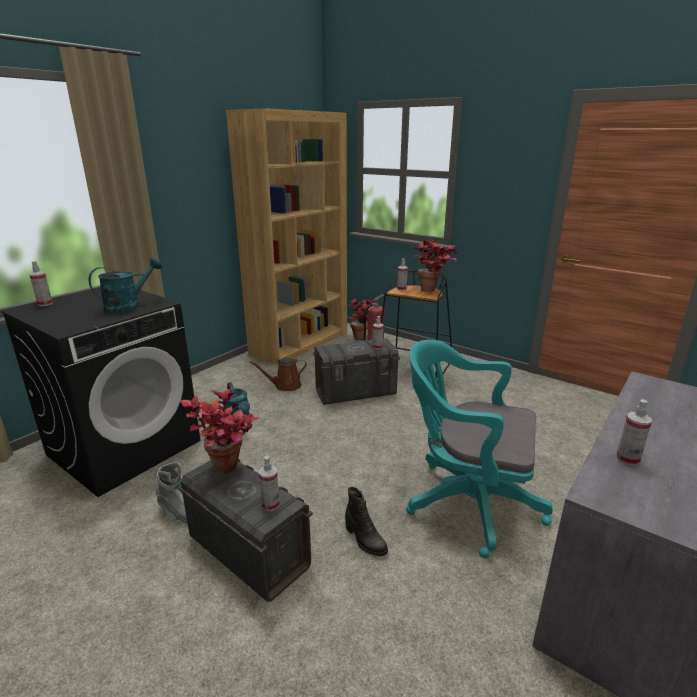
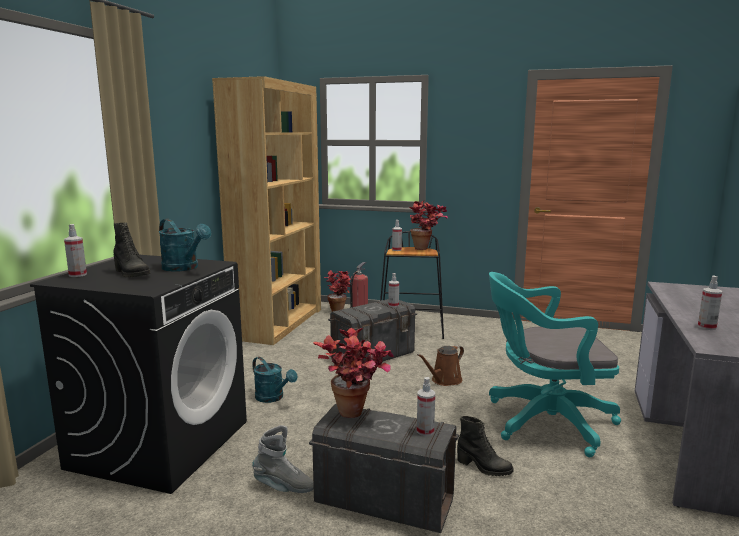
camera: 20 degrees left, 10 degrees down
(81, 308) = (131, 274): none -> black boot
(128, 306) = (184, 268): turquoise watering can -> turquoise watering can turned 105 degrees clockwise
(285, 386) = (296, 361): brown watering can -> brown watering can (444, 380)

